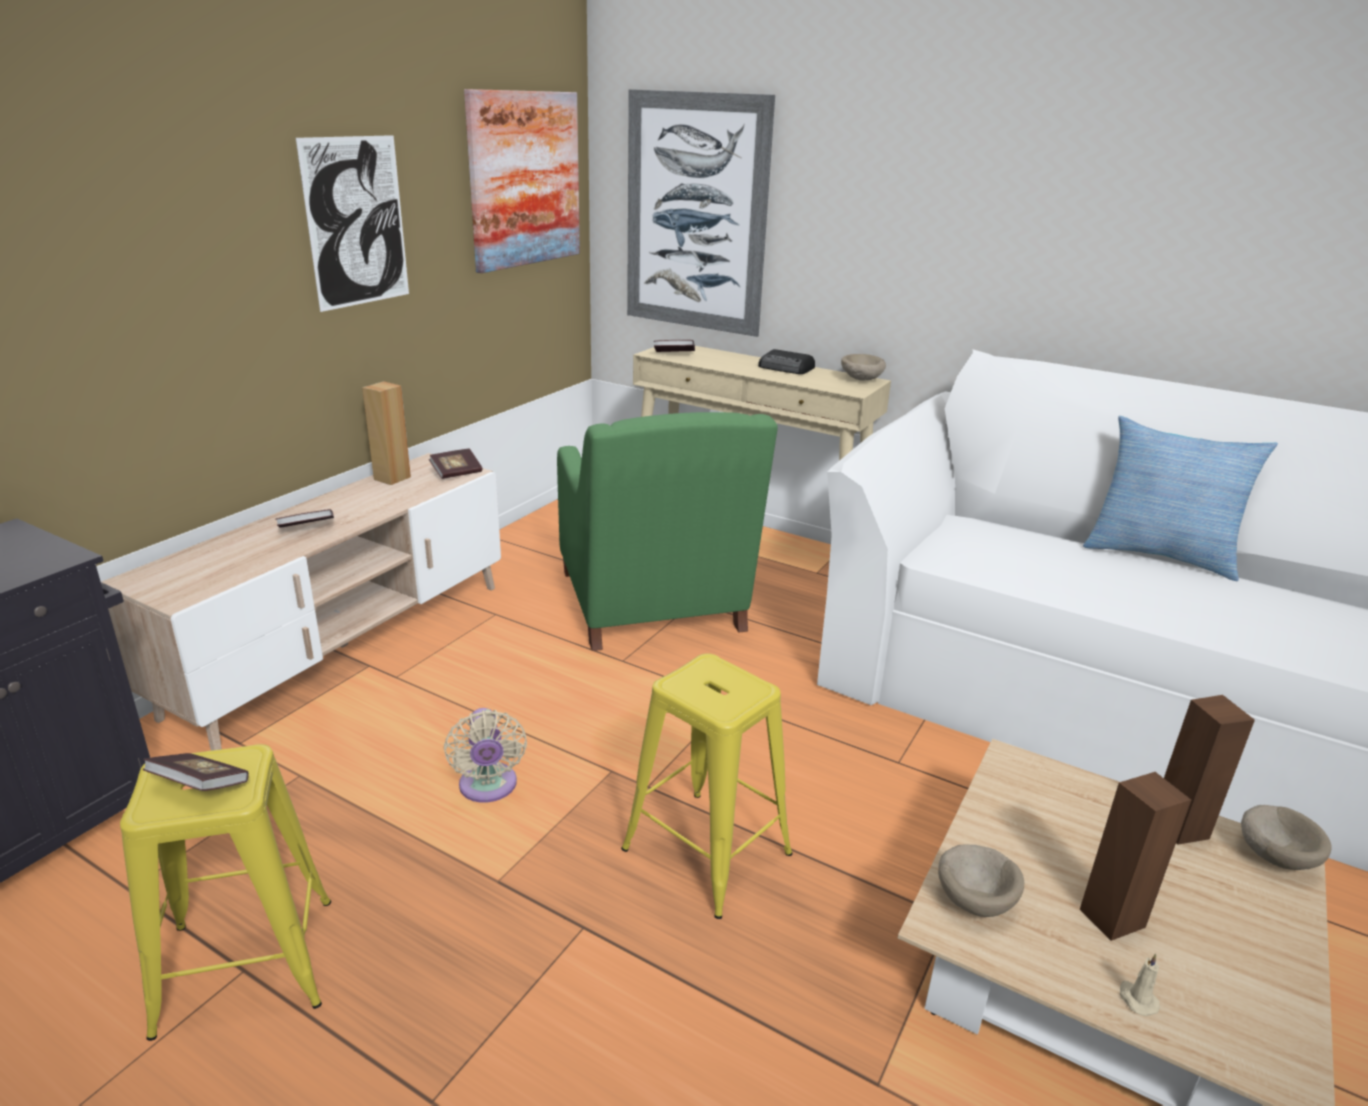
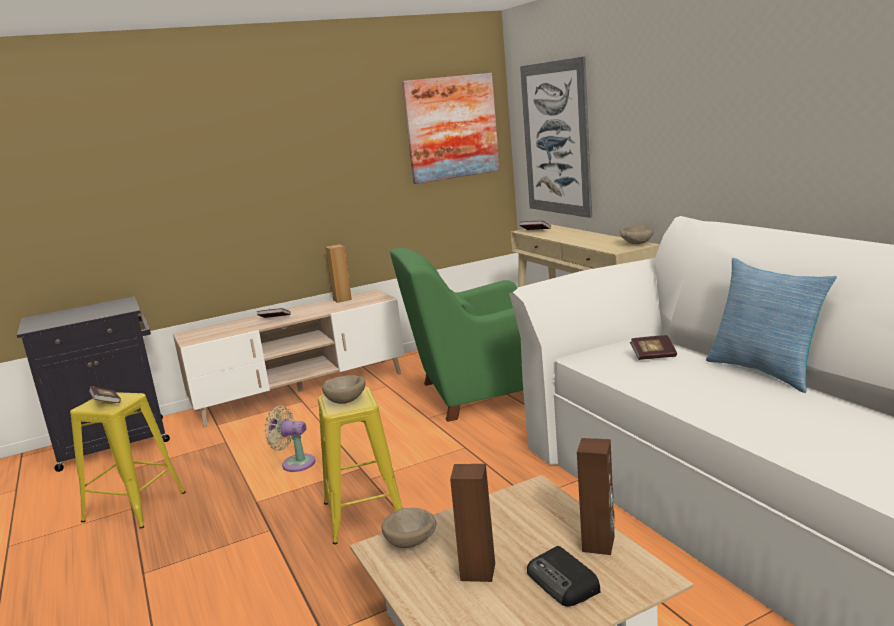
camera: 35 degrees right, 10 degrees down
(357, 222) = (327, 158): picture -> none
(456, 473) = (376, 299): book -> book (653, 356)
(488, 788) = (295, 463): beige fan -> beige fan turned 90 degrees clockwise
(653, 605) = (479, 392): green armchair -> green armchair turned 60 degrees clockwise
(786, 368) = (596, 237): radio -> radio (563, 582)
(1136, 999) = (433, 608): beige candle -> none
(1275, 855) = (647, 575): beige bowl -> beige bowl (346, 401)

